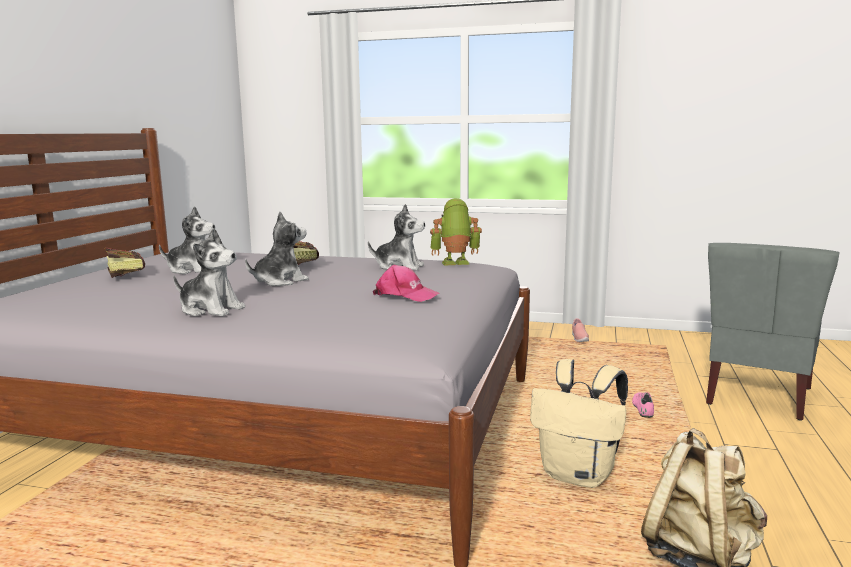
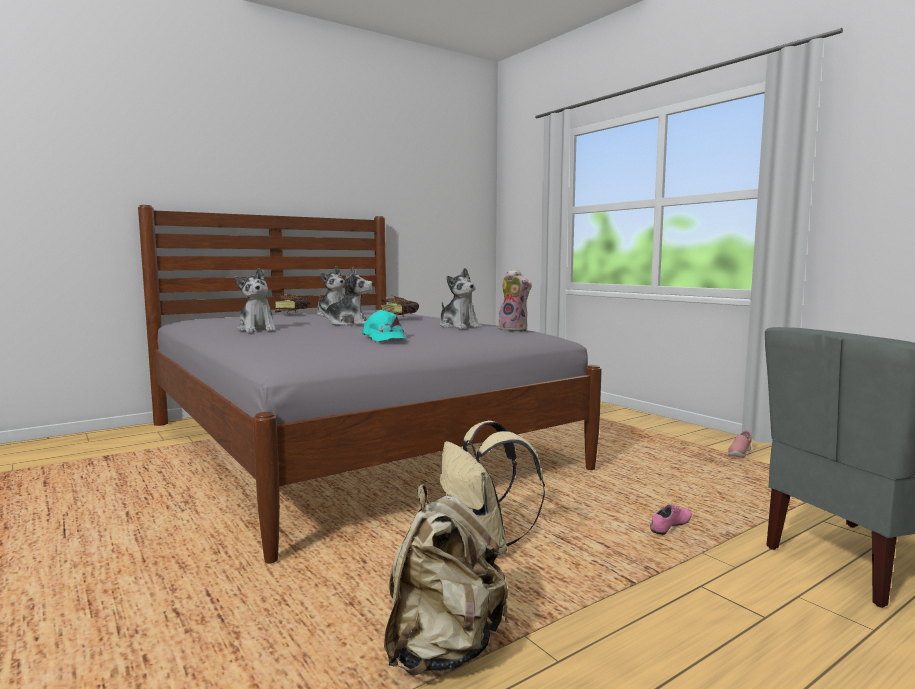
camera: 40 degrees right, 5 degrees down
(405, 295) = (384, 338): pink cap -> turquoise cap
(455, 263) = (515, 330): toy robot -> plush toy

